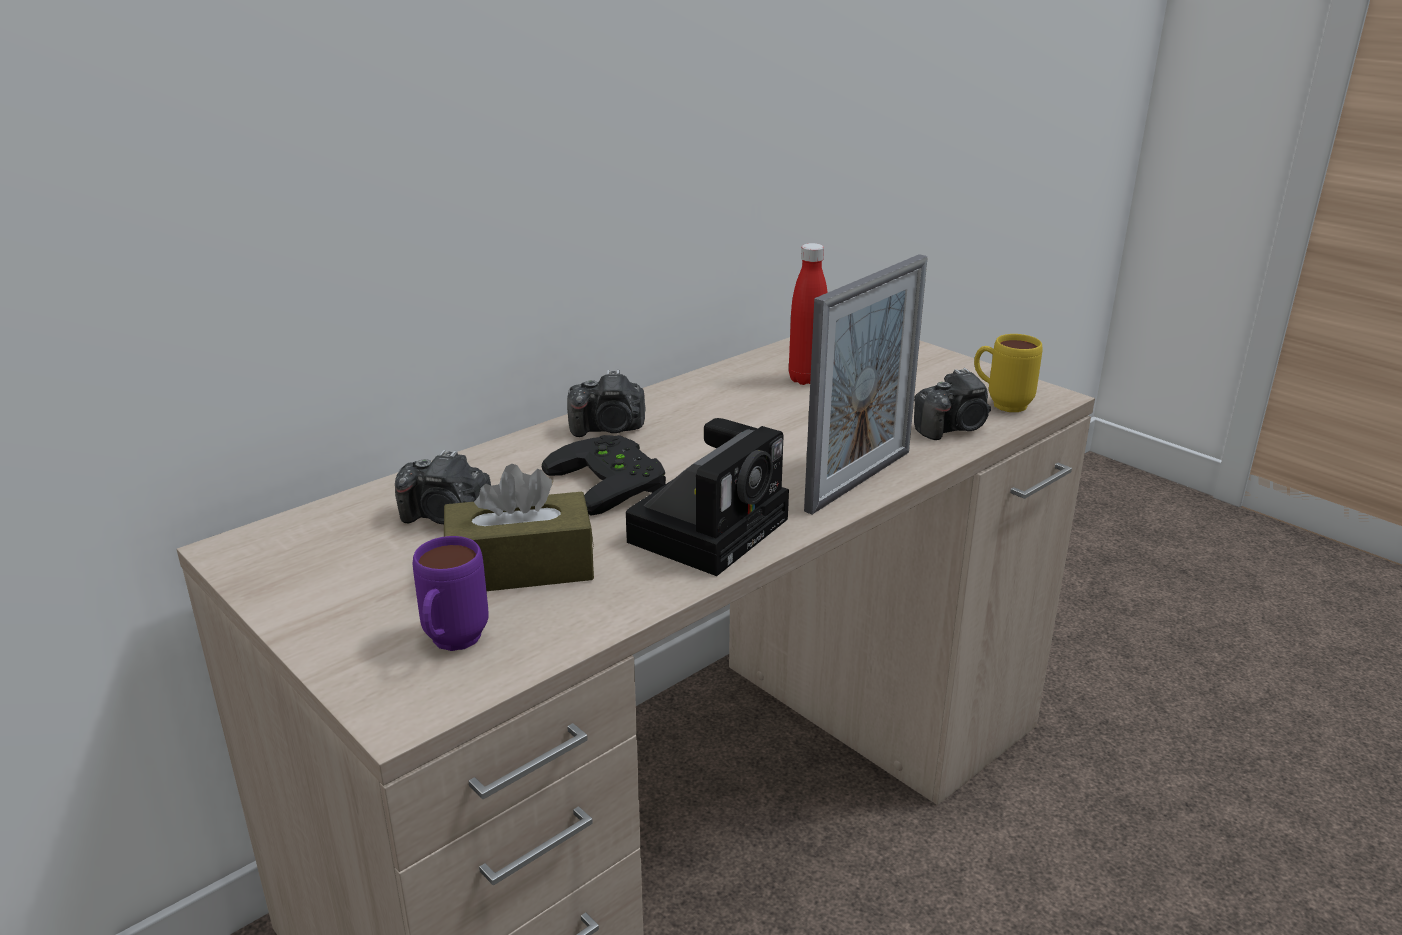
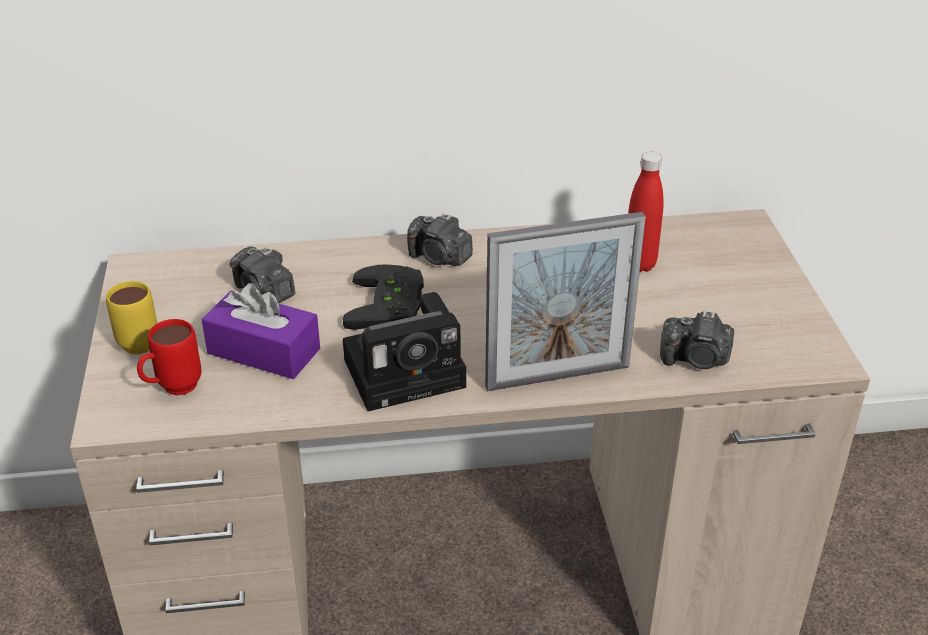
camera: 35 degrees right, 10 degrees up
(451, 646) = (172, 389): purple mug -> red mug
(520, 568) = (264, 351): brown tissue box -> purple tissue box
(1000, 404) = (771, 351): yellow mug -> yellow mug (138, 340)

